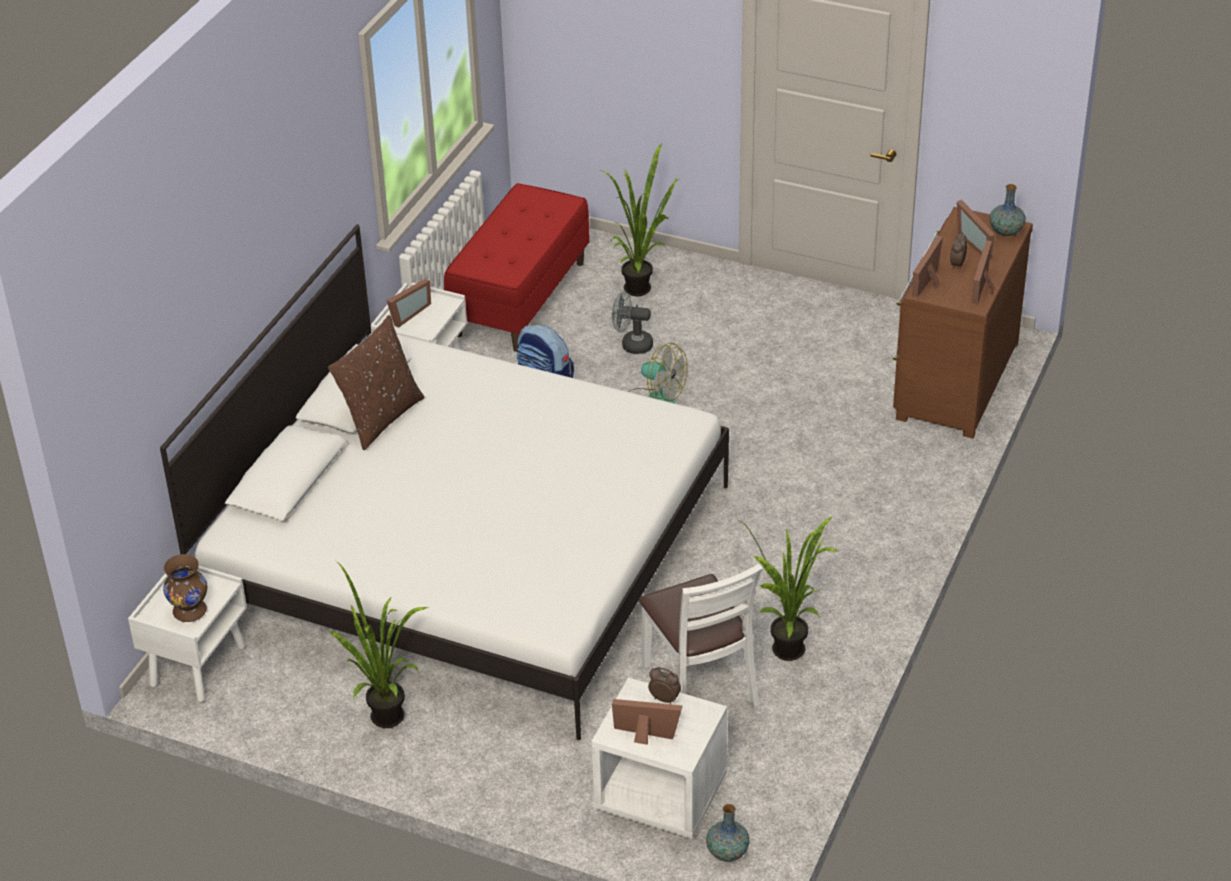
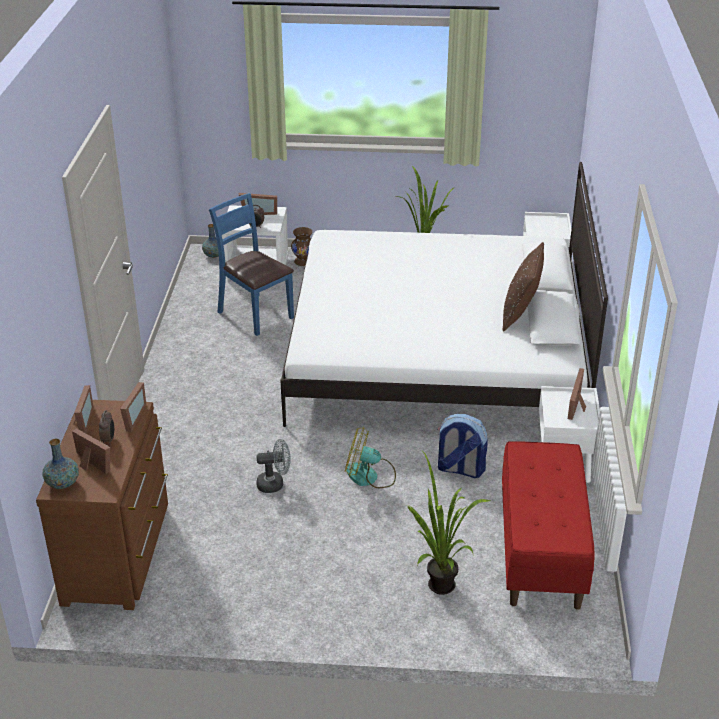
camera: 160 degrees right, 5 degrees down
(189, 611) = (541, 223): brown vase -> brown vase (304, 261)
(631, 345) = (414, 526): grey fan -> grey fan (275, 484)
(699, 687) = (255, 314): white chair -> blue chair
(791, 656) = (205, 337): potted plant -> none

